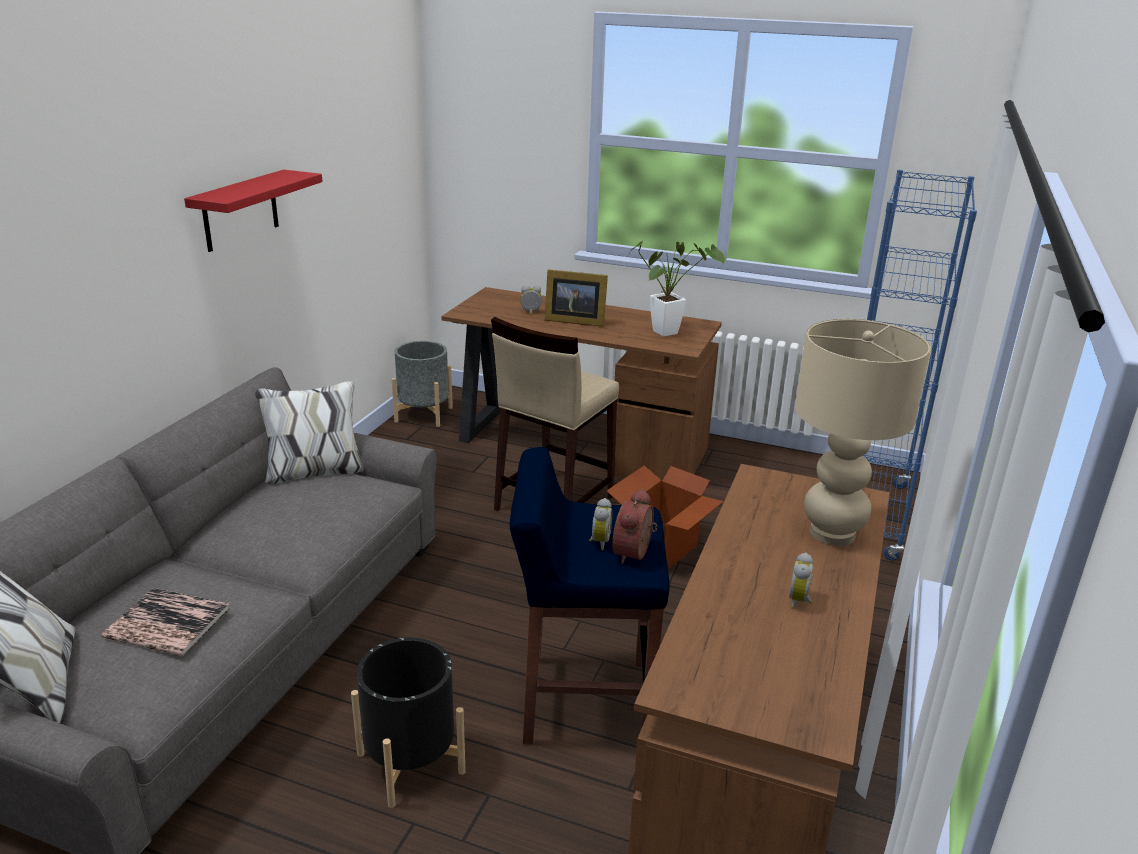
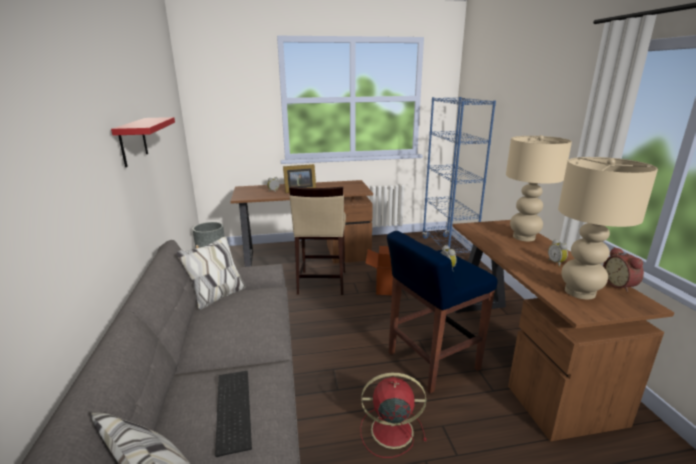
camera: 30 degrees left, 5 degrees down
(167, 623) = (231, 408): book -> keyboard
(410, 763) = (390, 430): black planter -> red fan
(635, 553) = (467, 268): alarm clock -> alarm clock (620, 285)
(670, 332) = (347, 187): potted plant -> none
(741, 663) = (580, 292): none -> beige table lamp

